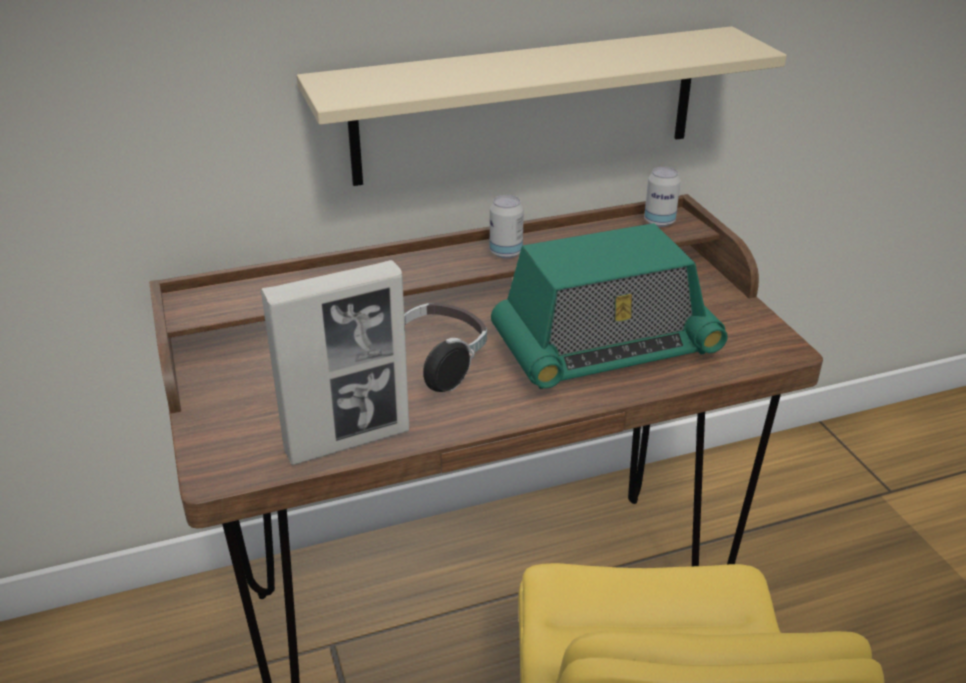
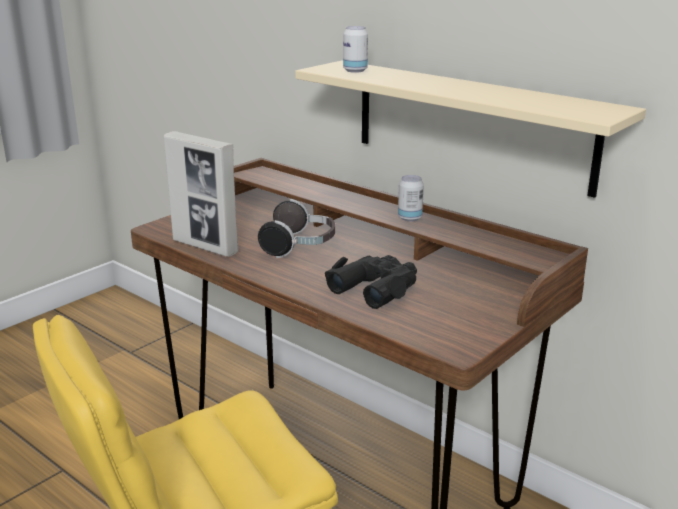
camera: 60 degrees right, 10 degrees down
(605, 347) = (376, 288): radio -> black binoculars
(659, 222) = (532, 251): can -> can (355, 70)

